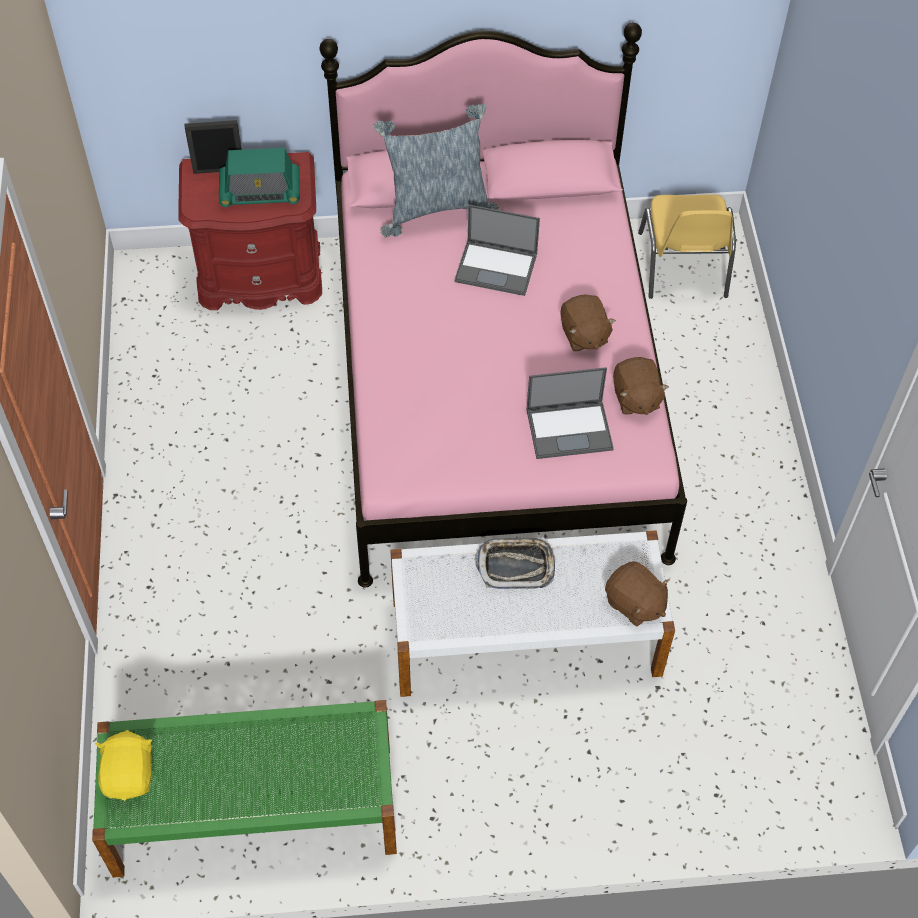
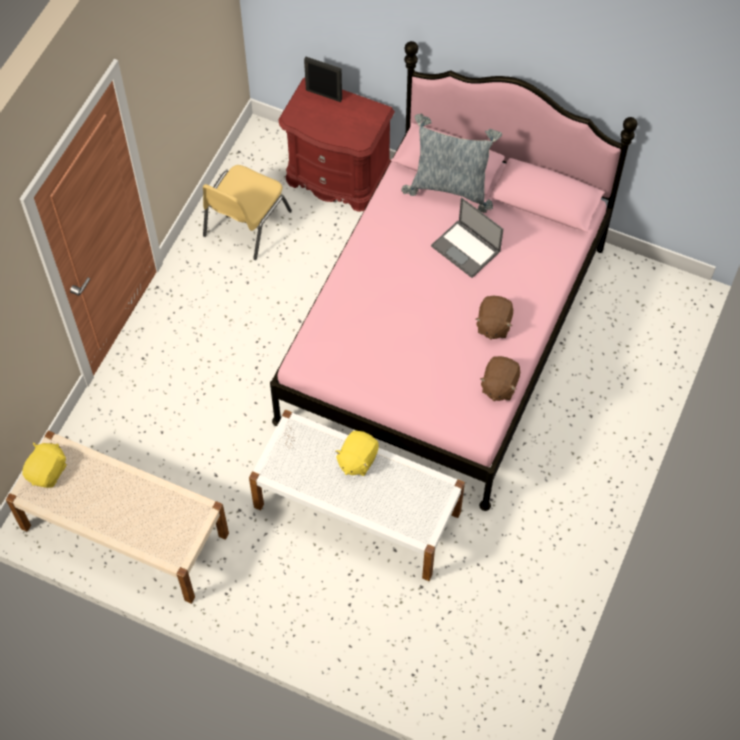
camera: 30 degrees right, 5 degrees up
(254, 810) = (124, 532): green bench -> beige bench
(260, 192) = (341, 123): radio -> none
(516, 566) = (357, 459): tray -> yellow plush toy
(570, 429) = (440, 386): laptop -> none
(634, 603) = (417, 523): brown plush toy -> none
(683, 266) = (638, 302): yellow chair -> yellow chair (245, 224)

